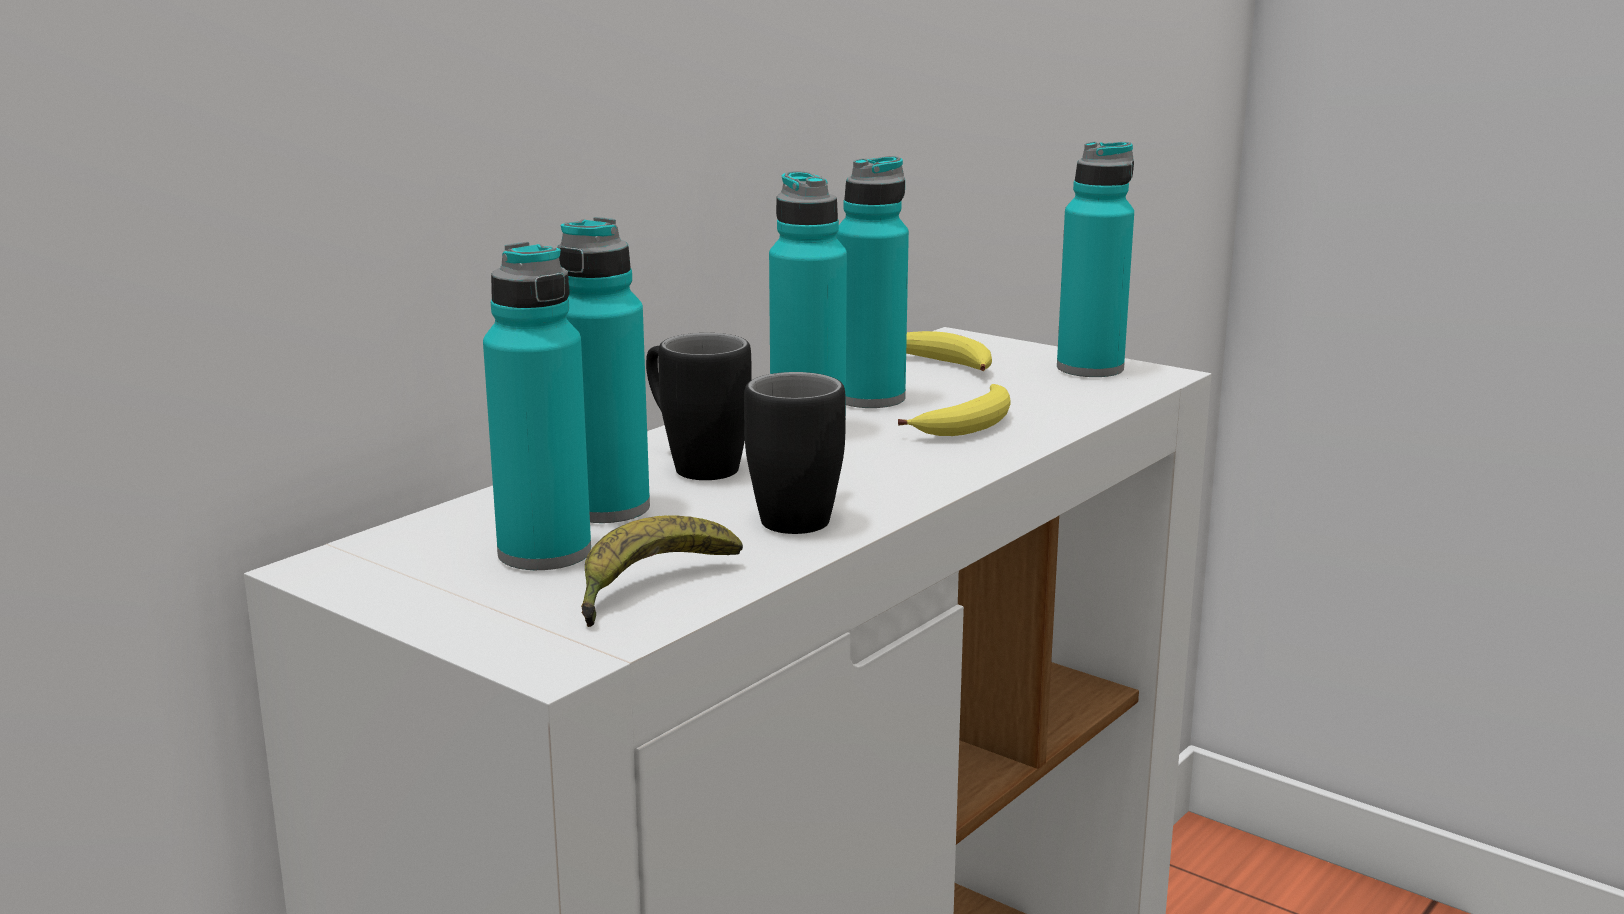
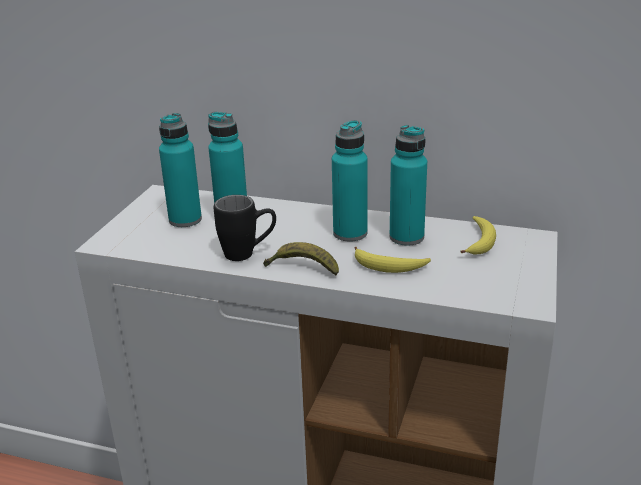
camera: 70 degrees right, 10 degrees up
(650, 588) = (163, 244): banana -> banana (303, 268)
(693, 464) = (289, 221): black mug -> none
(1090, 368) = (517, 283): turquoise bottle -> none

